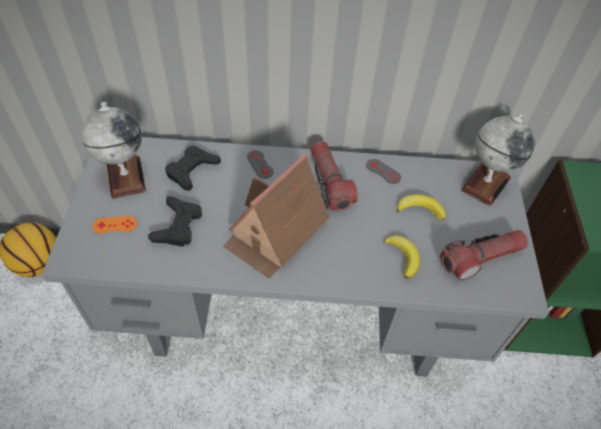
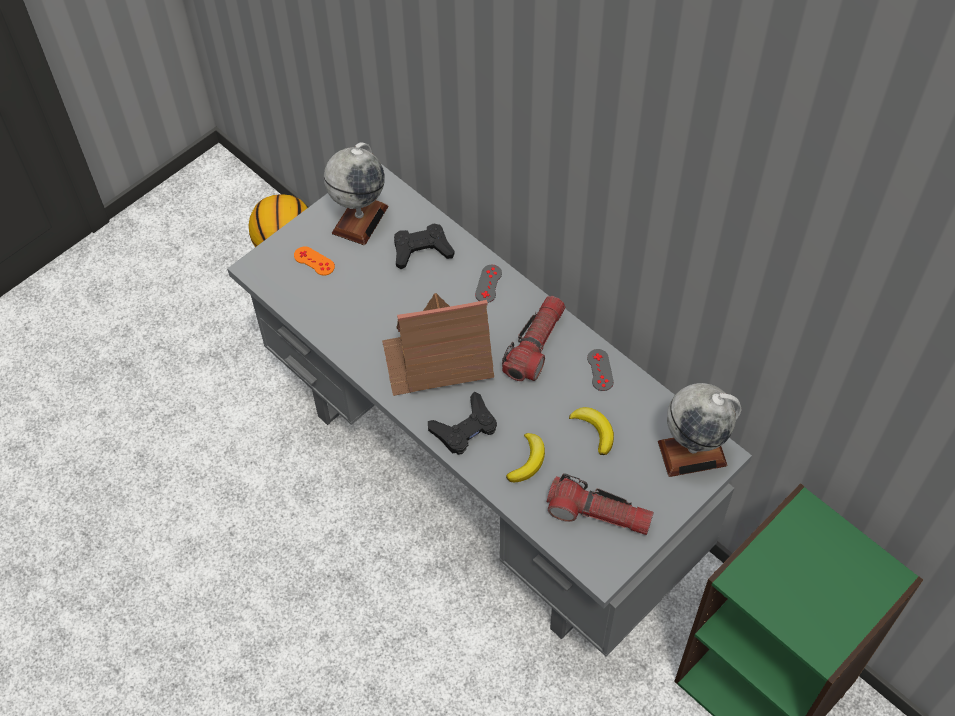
camera: 45 degrees right, 5 degrees up
(178, 225) = (363, 296): black game controller -> black game controller (465, 428)

